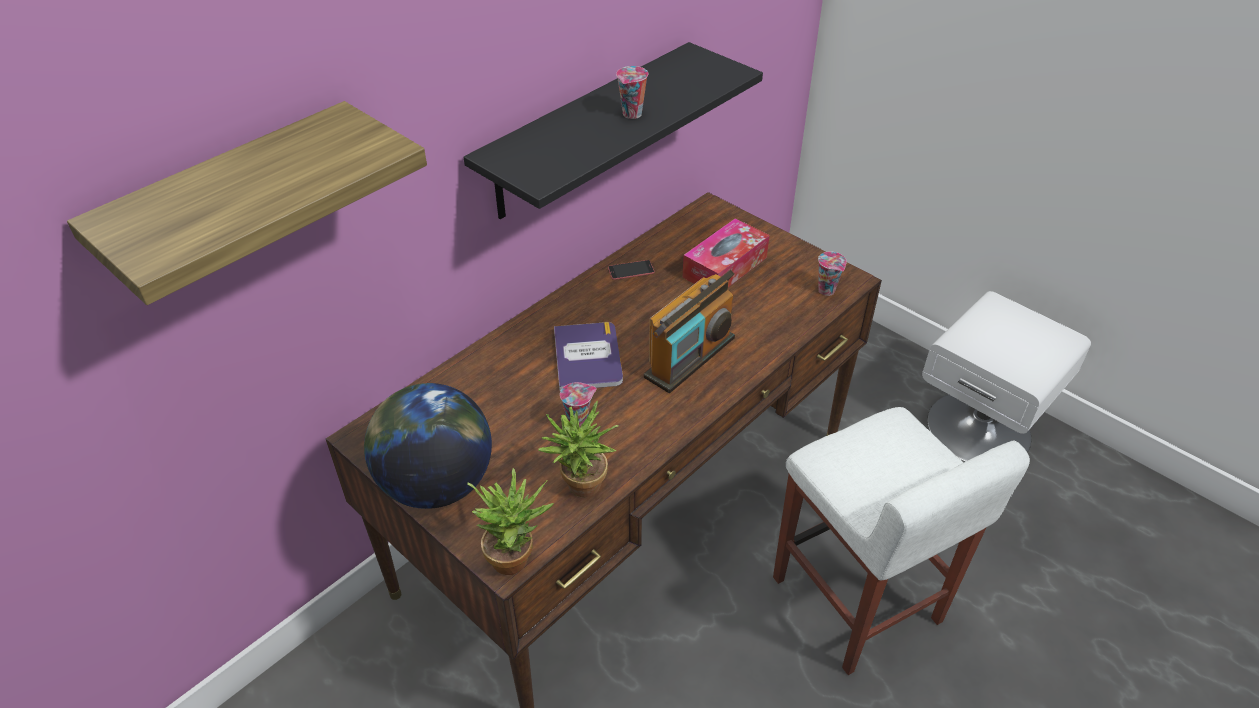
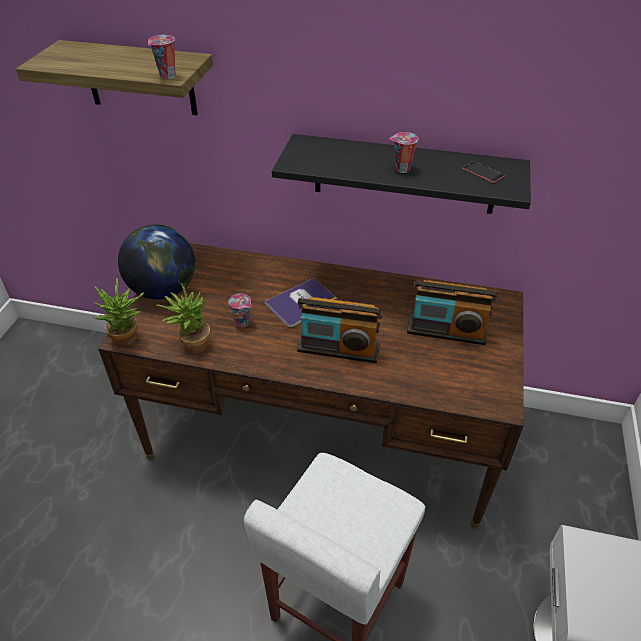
camera: 60 degrees right, 0 degrees up
(631, 270) = (399, 289): phone -> phone (482, 172)
(725, 267) = (446, 331): tissue box -> radio
(827, 291) = (475, 396): cup -> cup (167, 76)

